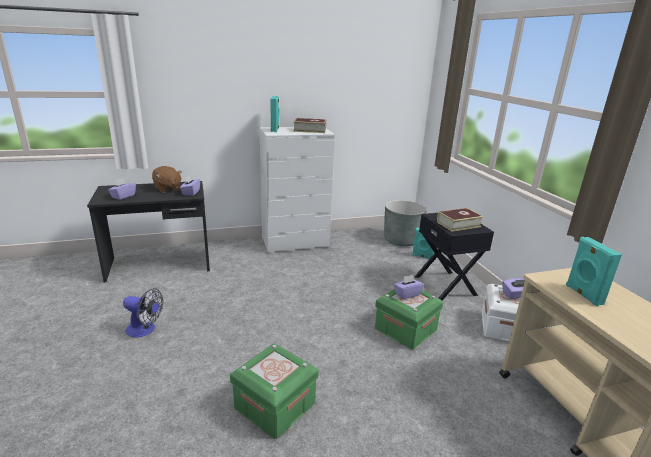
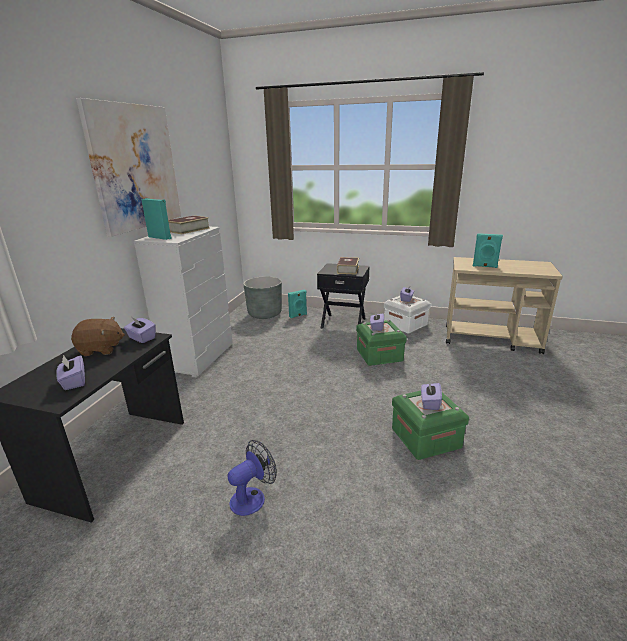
camera: 55 degrees left, 0 degrees up
(273, 367) = (430, 403): none -> purple tissue box
(279, 70) = (135, 167): none -> picture

